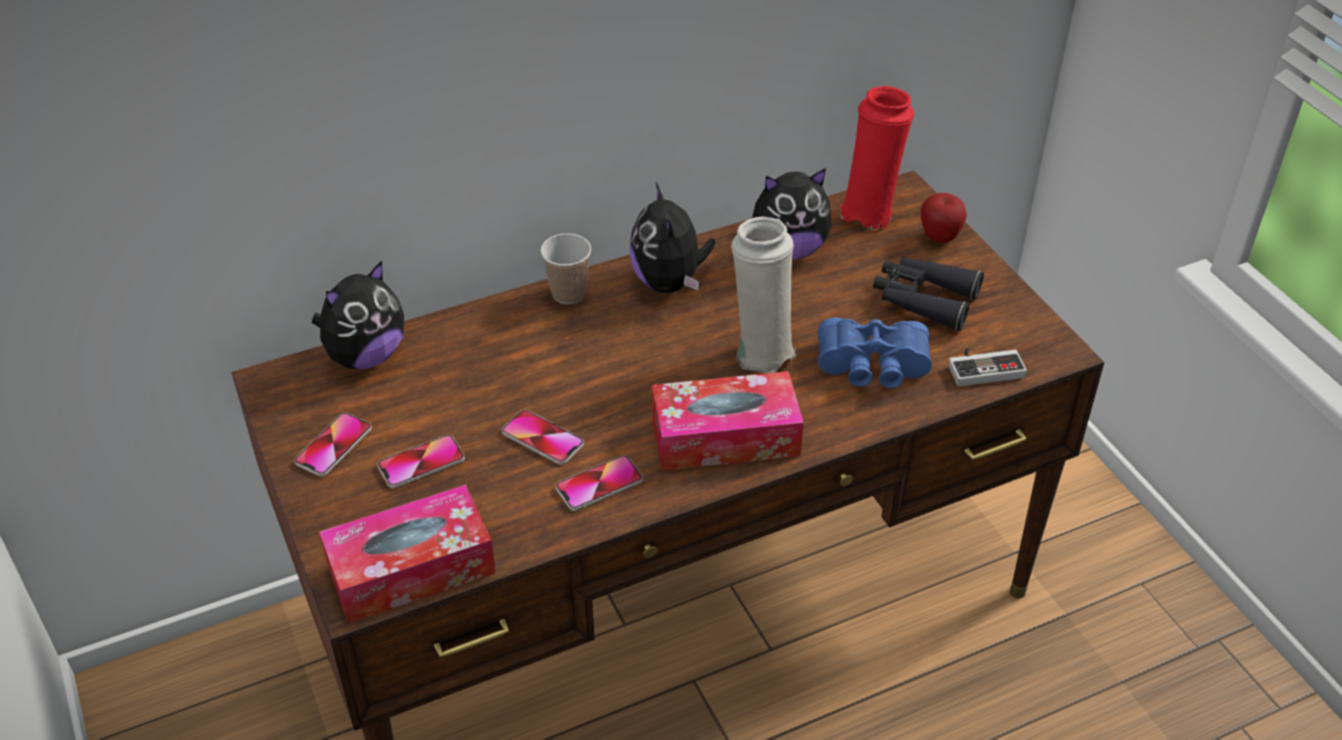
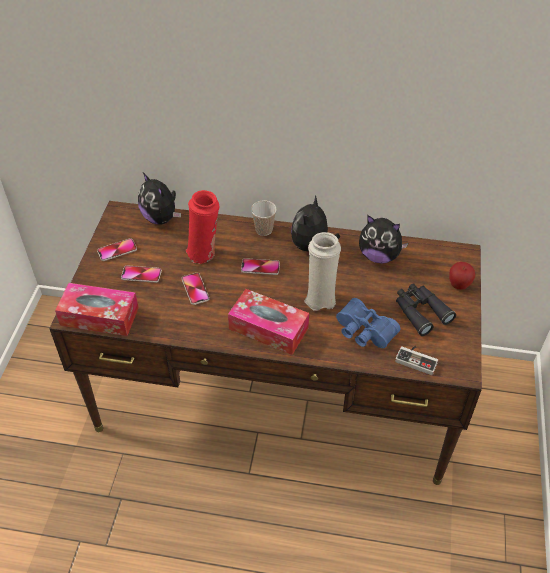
camera: 35 degrees right, 5 degrees up
(365, 356) = (161, 218): plush toy -> plush toy turned 60 degrees clockwise
(599, 484) = (198, 321): phone -> phone (260, 267)
(869, 212) = (436, 256): red vase -> red vase (204, 253)

